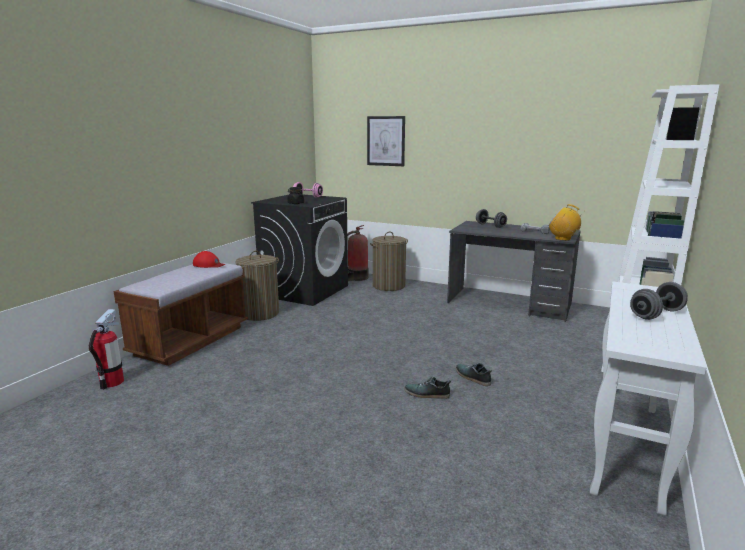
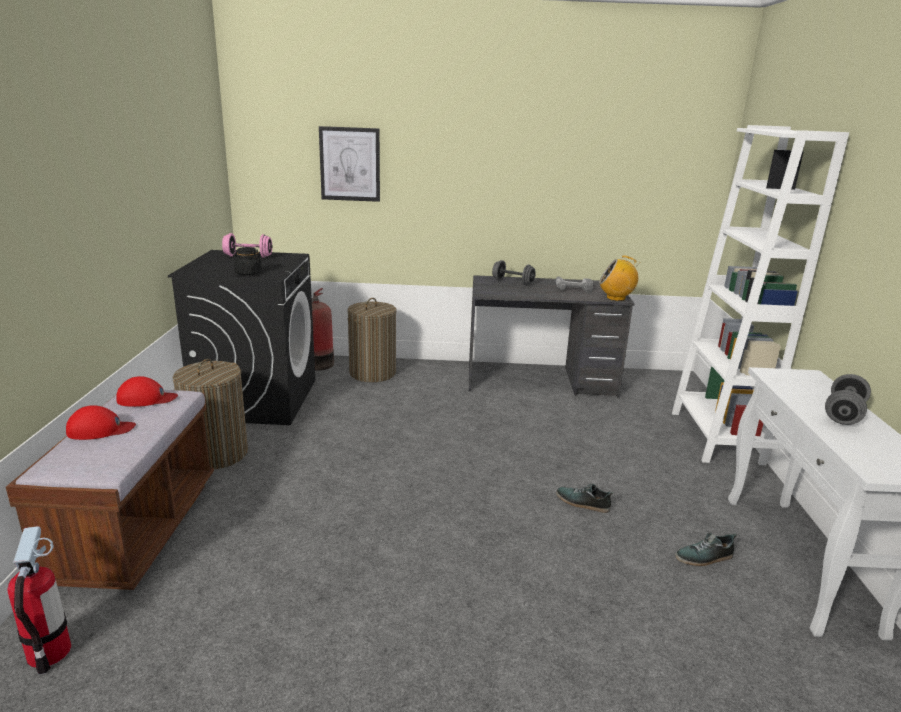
camera: 25 degrees left, 5 degrees up
(173, 274) = (100, 429): none -> red cap
(427, 394) = (551, 543): shoe -> shoe (704, 557)

